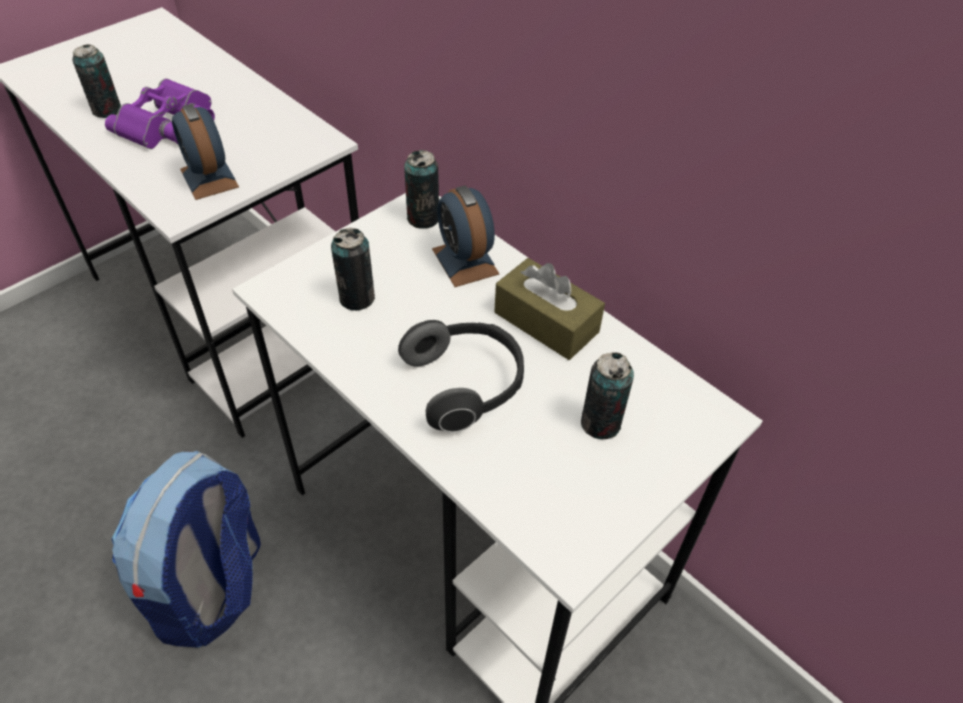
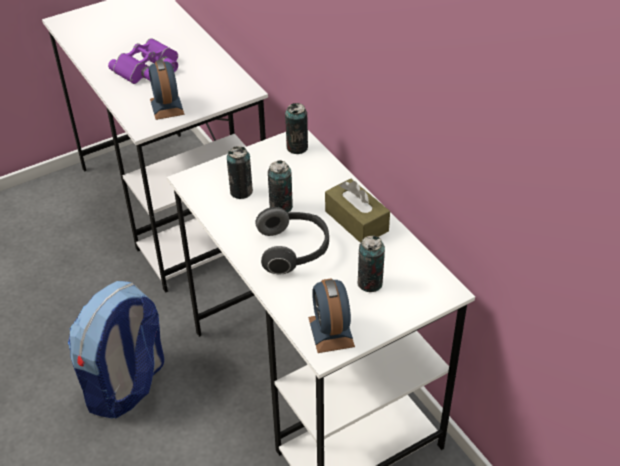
camera: 15 degrees right, 5 degrees down
(107, 110) = (111, 55): can -> can (281, 207)
(465, 261) = (316, 177): alarm clock -> alarm clock (331, 332)

